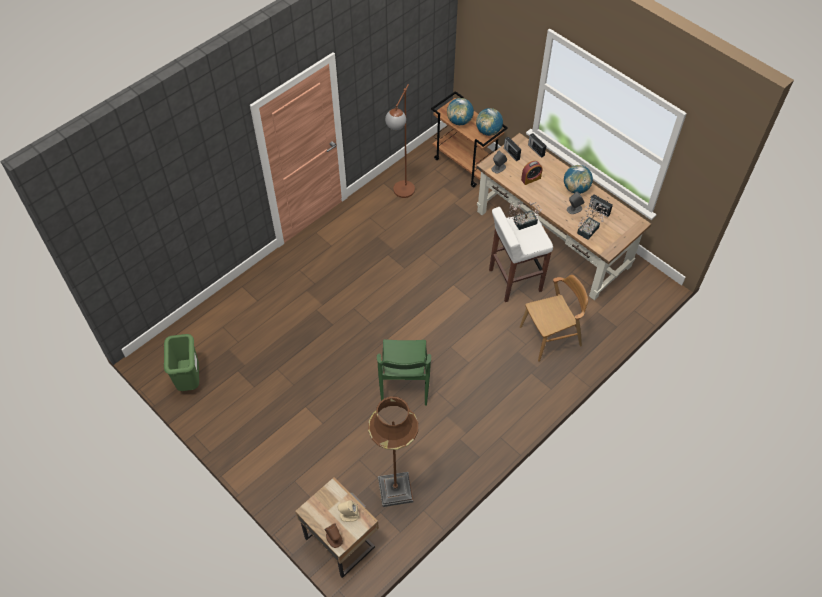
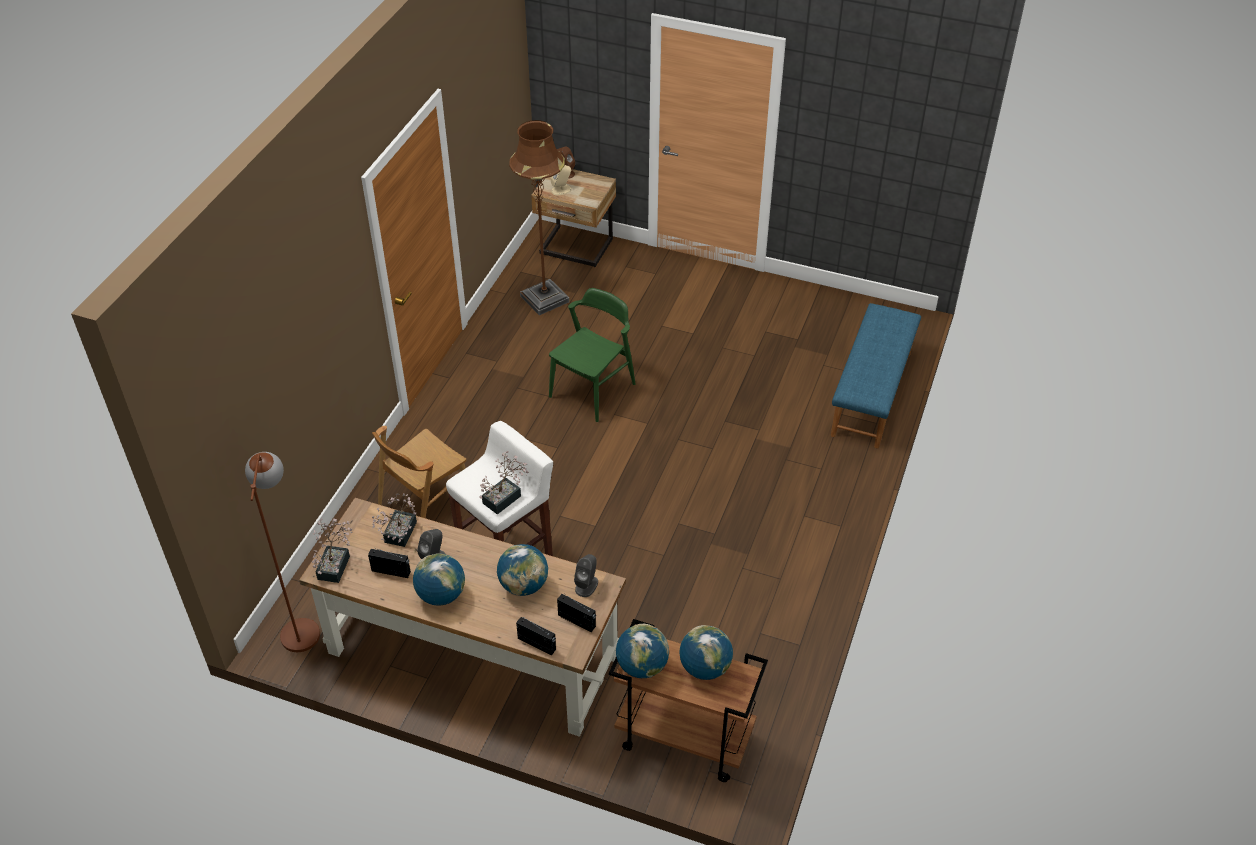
camera: 155 degrees right, 10 degrees down
(189, 380) = (842, 313): green trash can -> none
(226, 307) = (872, 394): none -> blue bench
(401, 195) = (756, 634): brown floor lamp -> brown floor lamp (301, 624)
(404, 383) = (593, 390): green chair -> green chair turned 60 degrees clockwise
(531, 179) = (523, 585): alarm clock -> globe
(629, 225) = (335, 564): none -> potted plant

